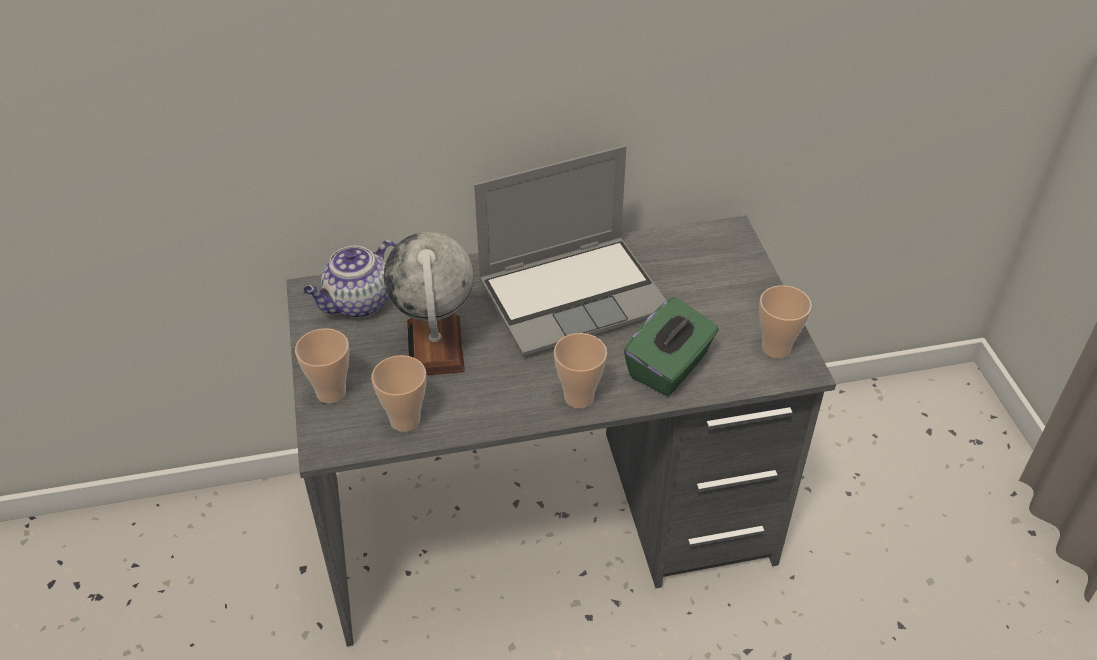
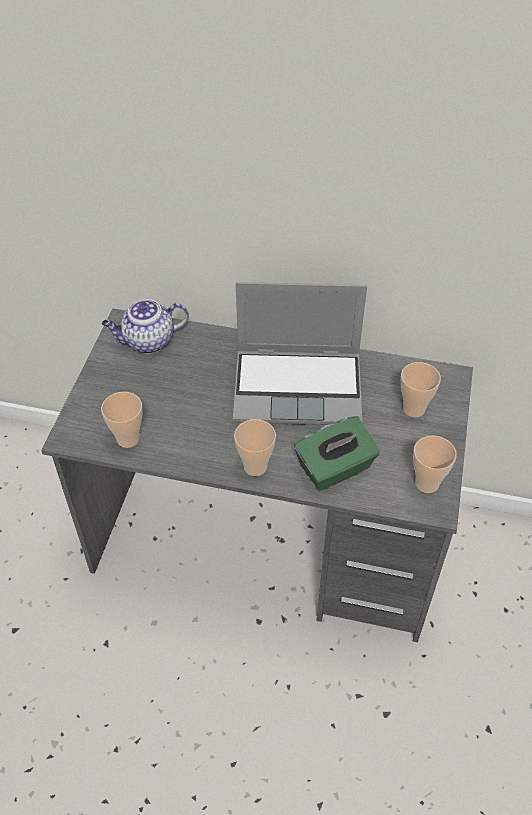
camera: 25 degrees right, 5 degrees up
(331, 392) = (93, 401): cup -> cup (414, 409)
(435, 346) = (180, 391): globe -> none

